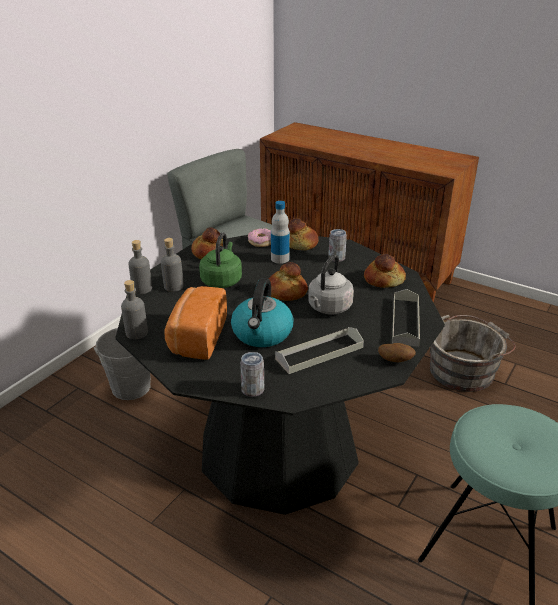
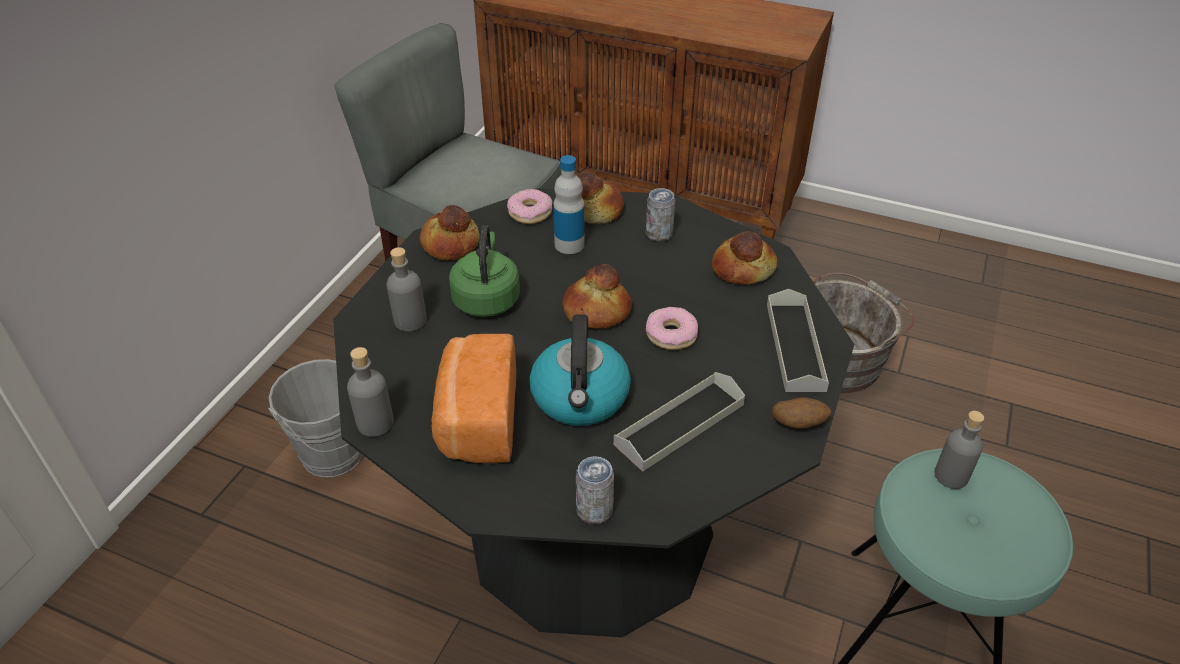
camera: 10 degrees left, 10 degrees up
(142, 289) = (358, 331): grey bottle -> grey bottle (951, 476)
(328, 308) = (671, 335): grey kettle -> donut

